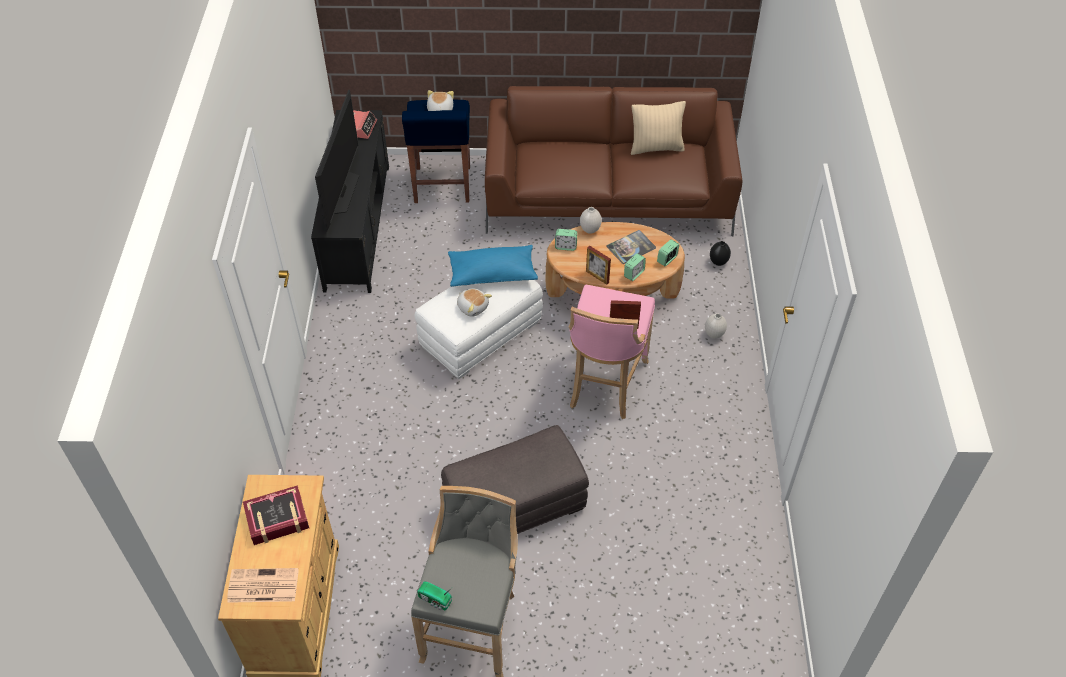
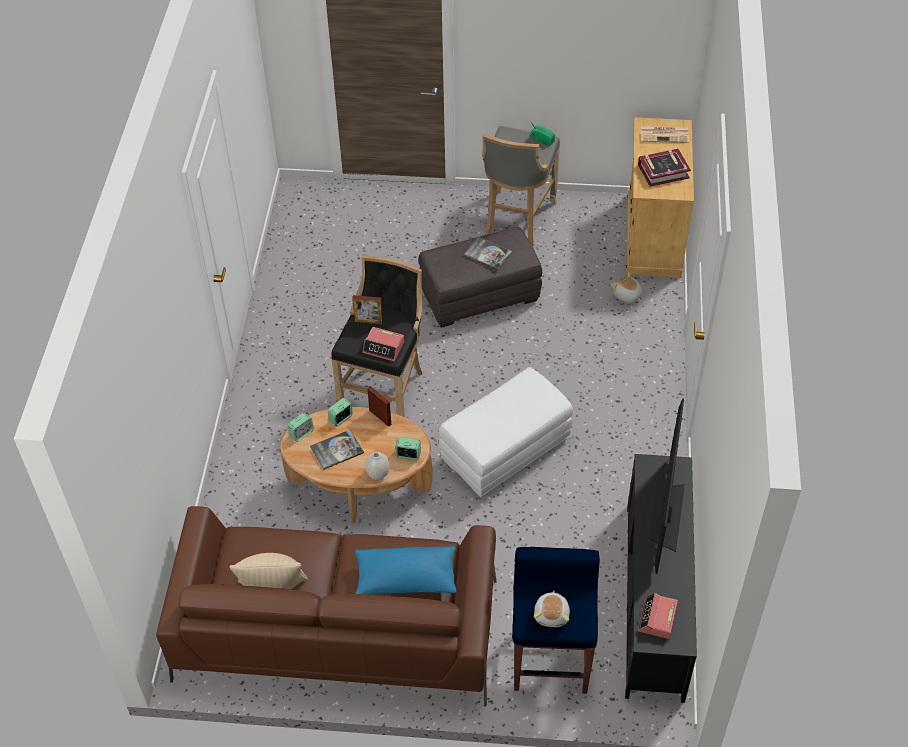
camera: 175 degrees left, 0 degrees up
(473, 307) = (512, 399): plush toy -> plush toy (627, 296)
(492, 274) = (490, 436): blue pillow -> blue pillow (406, 579)
(505, 471) = (487, 254): none -> book
(602, 301) = (384, 347): none -> alarm clock
(604, 385) = (385, 392): pink stool -> black stool
(714, 334) = (262, 437): white vase -> none
(718, 262) = (229, 523): black vase -> none

